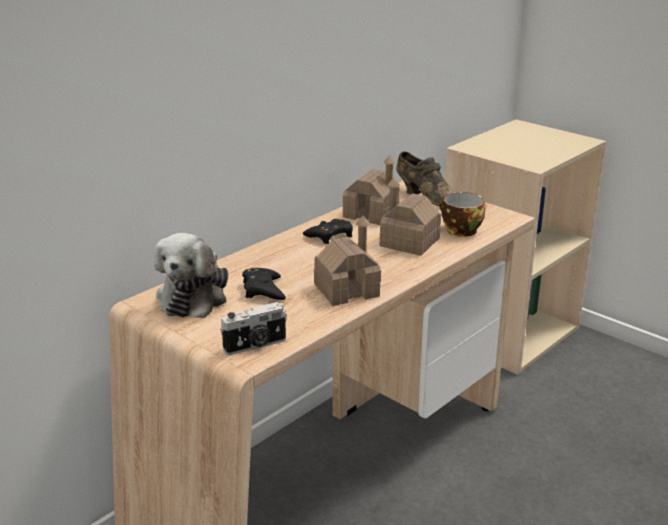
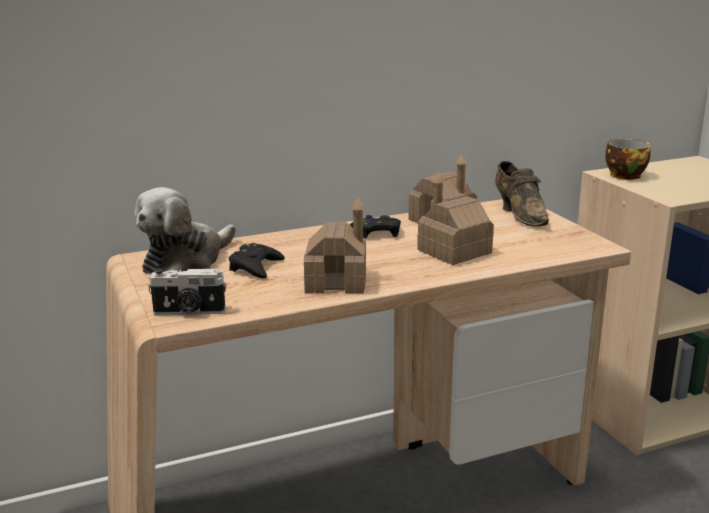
camera: 25 degrees right, 5 degrees down
(459, 230) = (523, 249): cup -> cup (622, 175)

